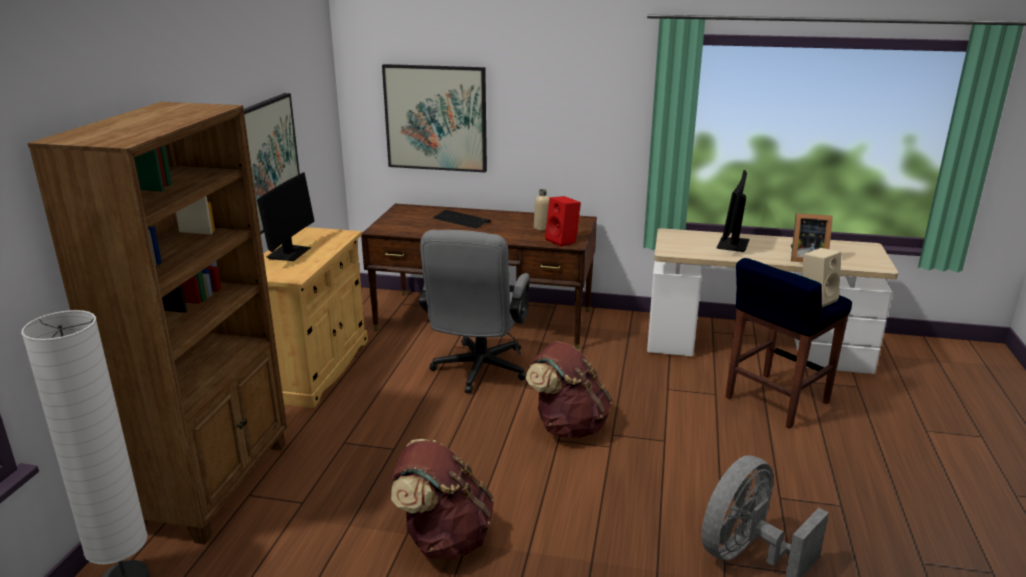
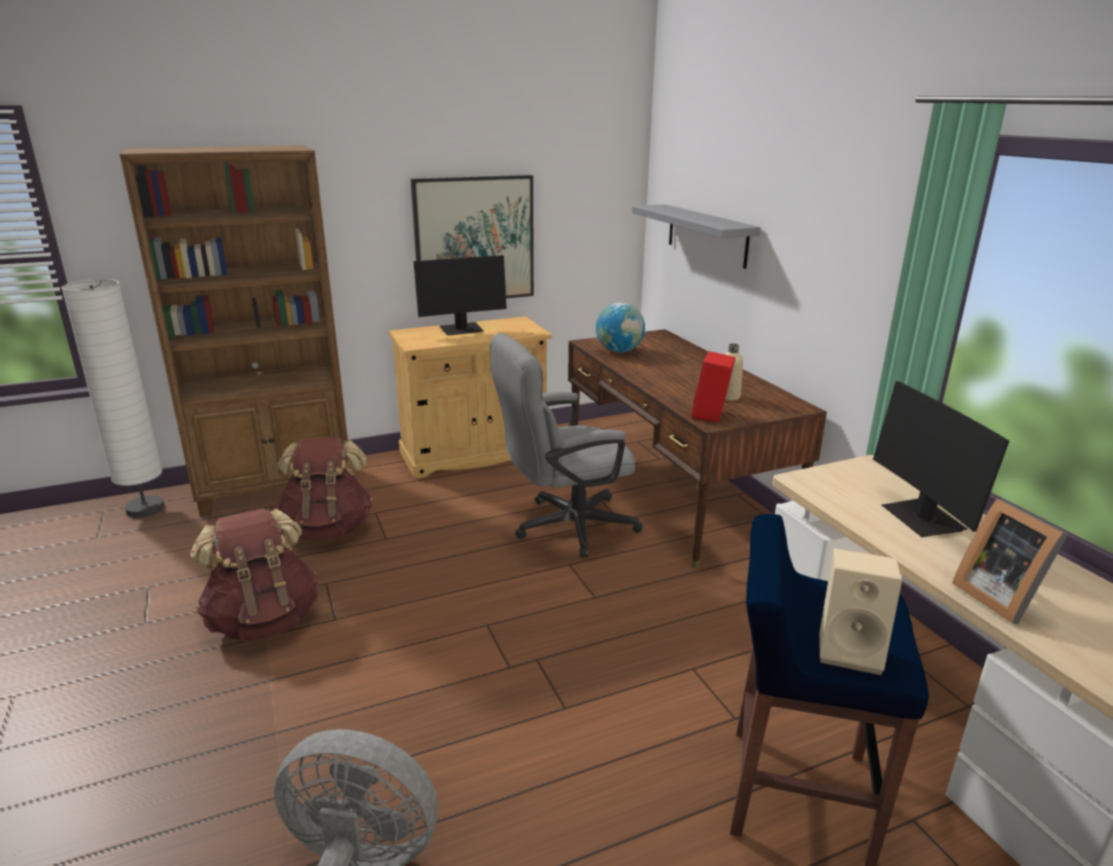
camera: 55 degrees right, 0 degrees up
(414, 227) = (619, 351): none -> globe
(436, 118) = (707, 235): picture -> grey shelf
(461, 220) = (675, 361): keyboard -> none
(568, 426) = (522, 621): brown backpack -> brown backpack (328, 529)
(733, 245) = (922, 519): monitor -> monitor turned 90 degrees counterclockwise

